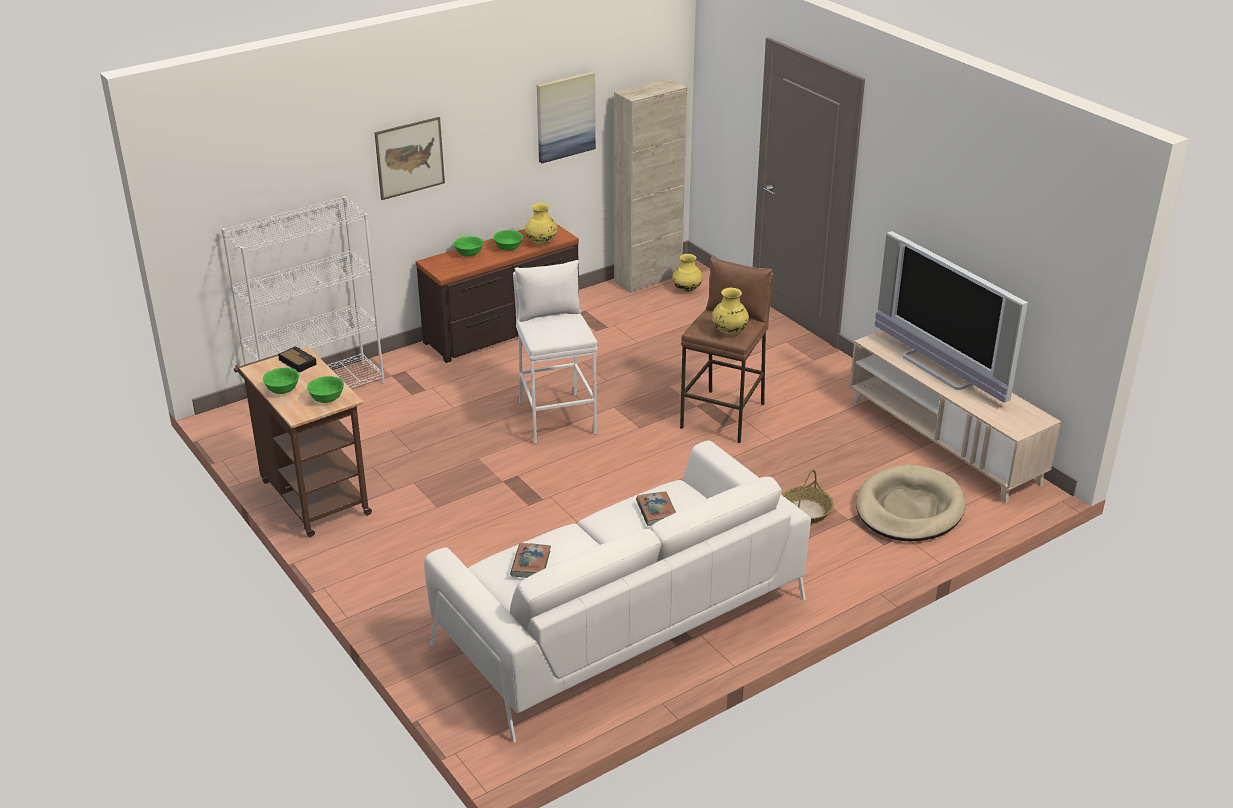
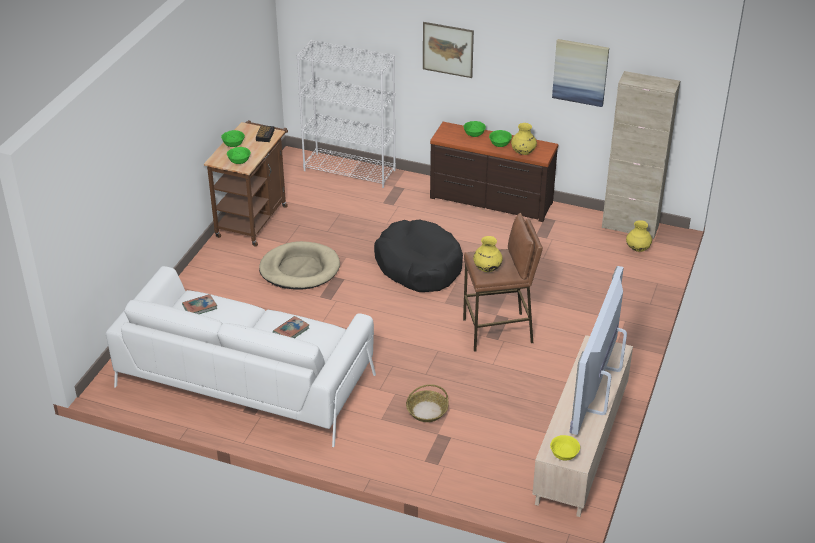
camera: 55 degrees right, 5 degrees up
(557, 418) = (419, 266): white stool -> black dog bed
(909, 509) = (478, 458): beige dog bed -> beige dog bed (300, 269)
(1025, 423) = (564, 455): none -> yellow bowl

